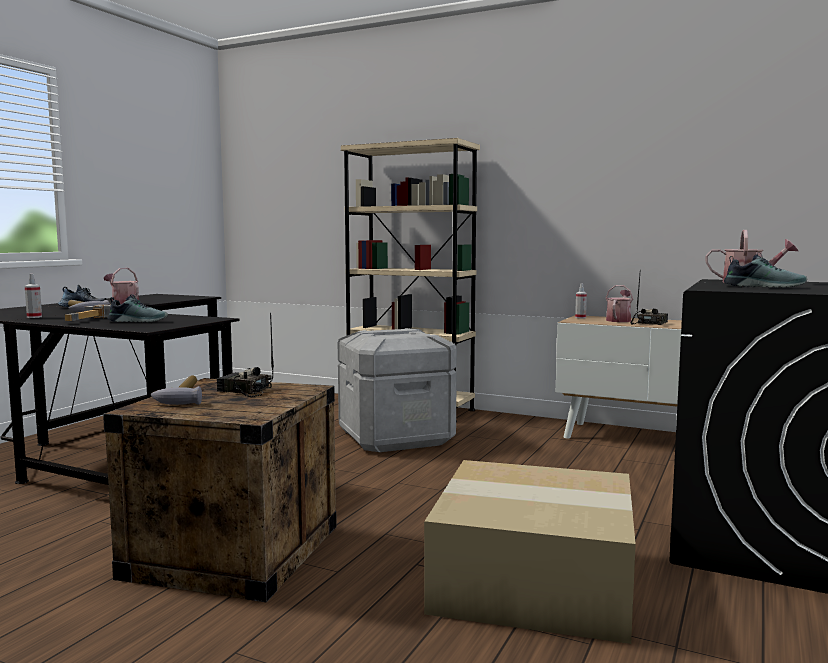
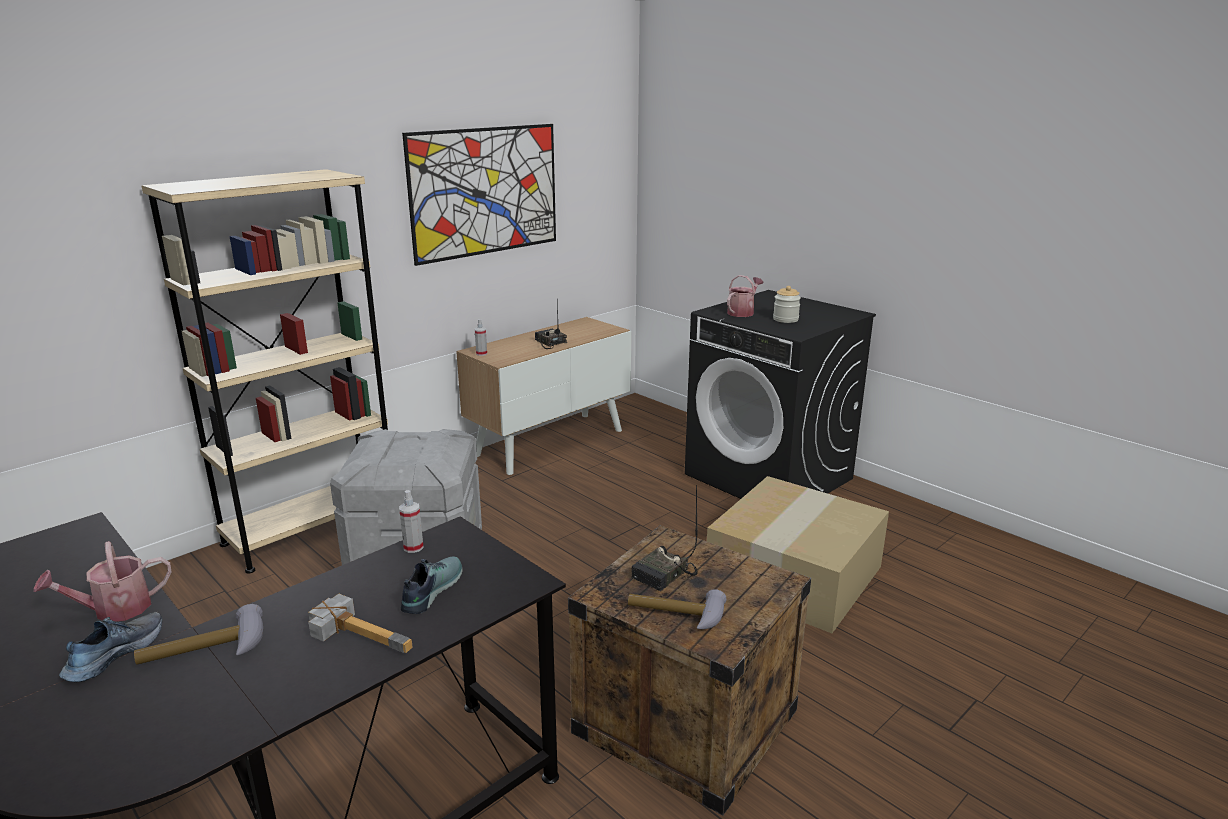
camera: 70 degrees left, 15 degrees up
(34, 317) = (248, 703): spray bottle -> spray bottle (413, 547)
(619, 320) = (516, 346): watering can -> none
(628, 170) = (485, 191): none -> picture
(764, 287) = (785, 319): shoe -> jar

